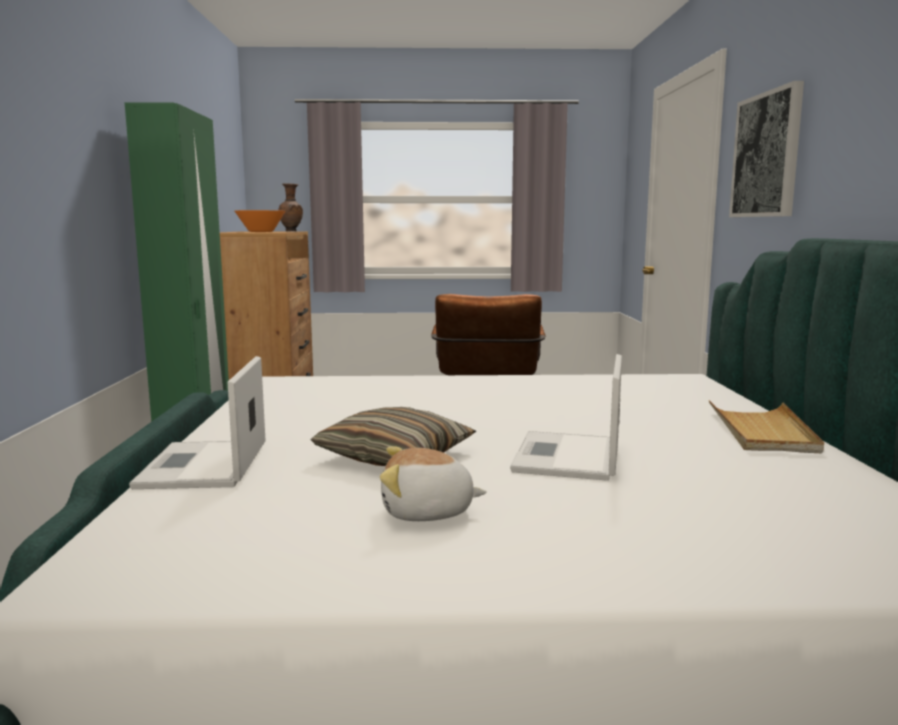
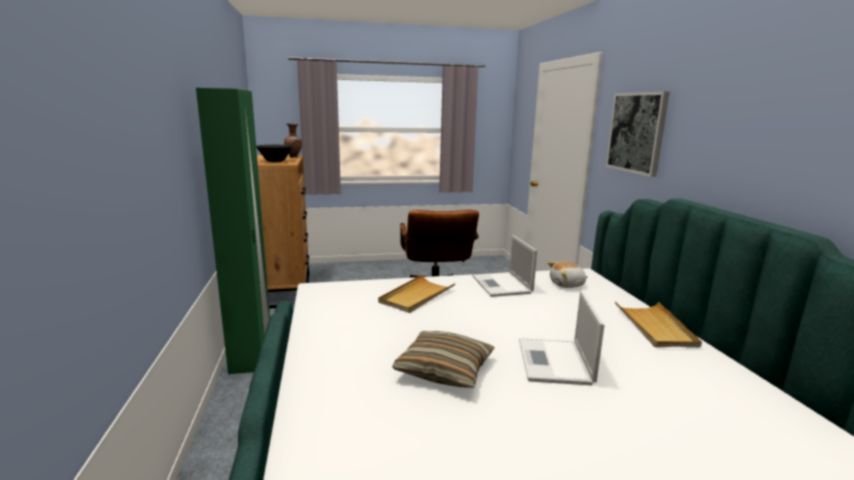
camera: 10 degrees left, 5 degrees up
(204, 467) = (318, 392): laptop -> laptop (502, 285)
(261, 232) = (275, 161): orange bowl -> black bowl
(409, 391) = (416, 296): none -> beige tray
(427, 512) = (497, 430): plush toy -> plush toy (567, 285)

